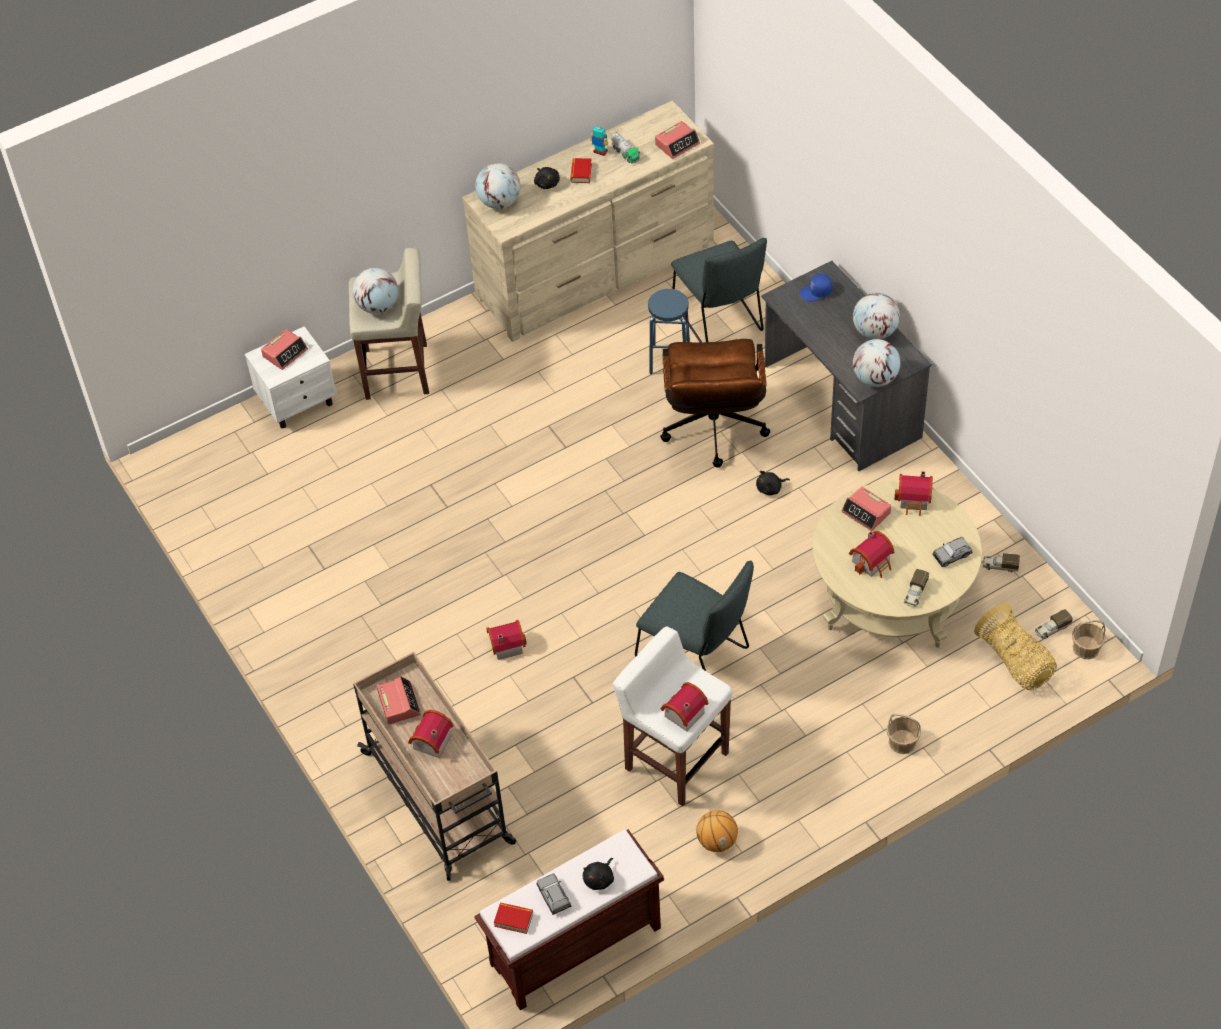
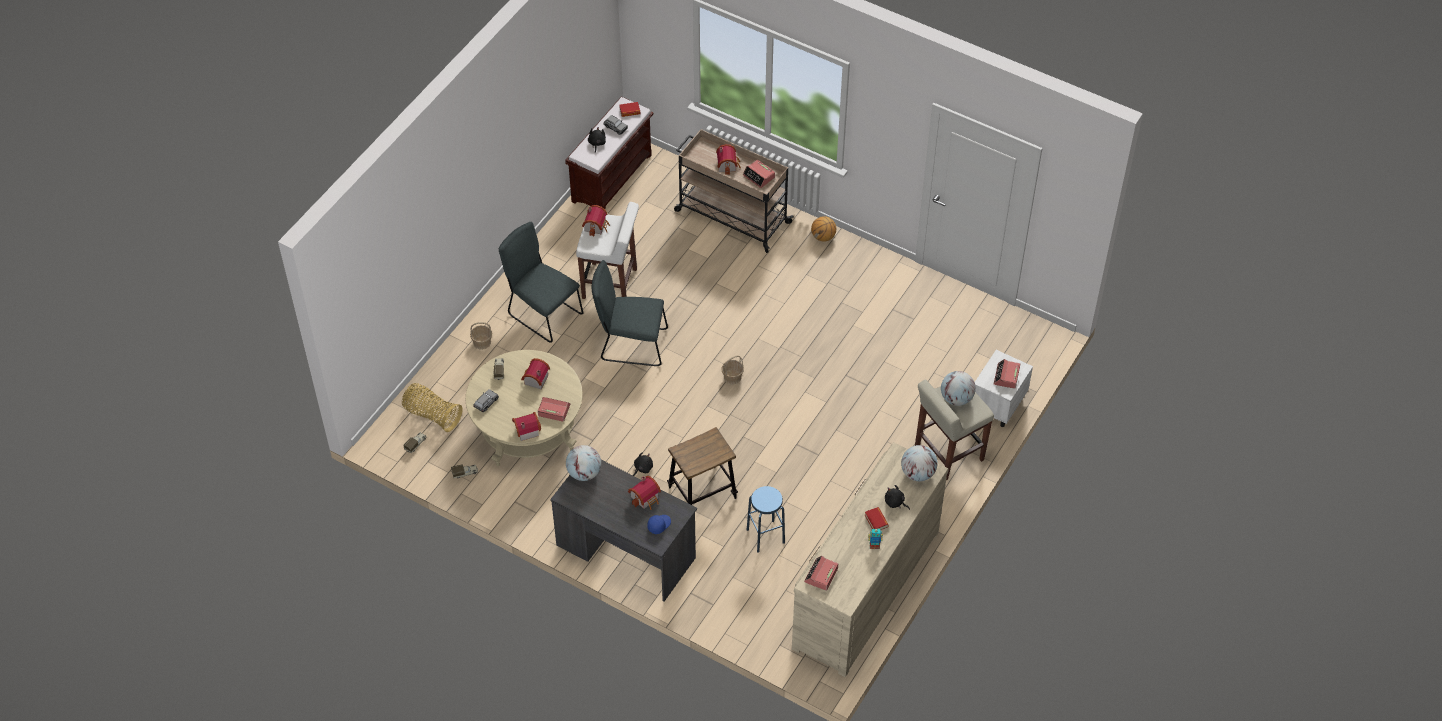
camera: 150 degrees right, 0 degrees up
(505, 644) = (750, 308): toy house -> toy house (646, 498)
(625, 153) = (855, 551): toy truck -> none
(714, 433) = (702, 493): brown office chair -> stool
(716, 841) = (564, 252): basketball -> basketball (823, 237)
(720, 319) = (749, 584): grey chair -> grey chair (542, 313)
(875, 332) = (601, 509): globe -> none
(1086, 648) = (389, 440): basket -> basket (732, 377)

